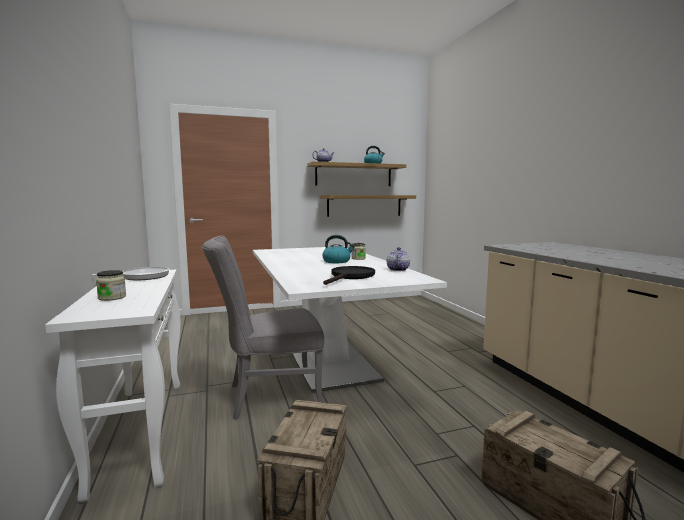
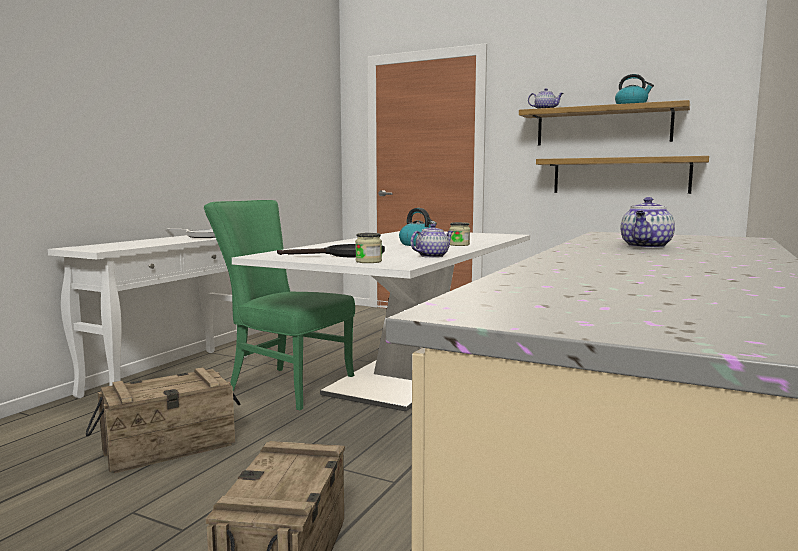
camera: 45 degrees right, 0 degrees up
(112, 297) = (130, 243): jar -> jar (368, 261)
(268, 396) = (284, 385): grey chair -> green chair
(579, 253) = (646, 246): none -> teapot

